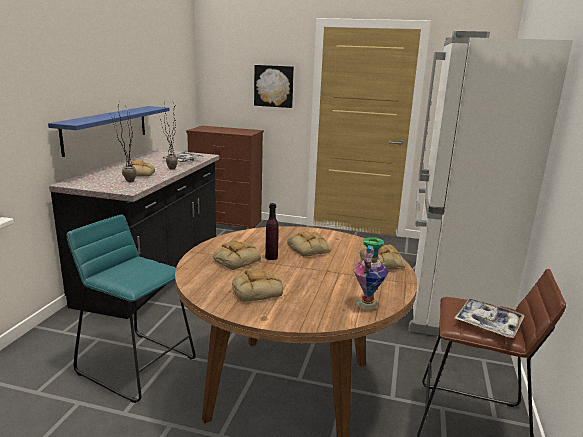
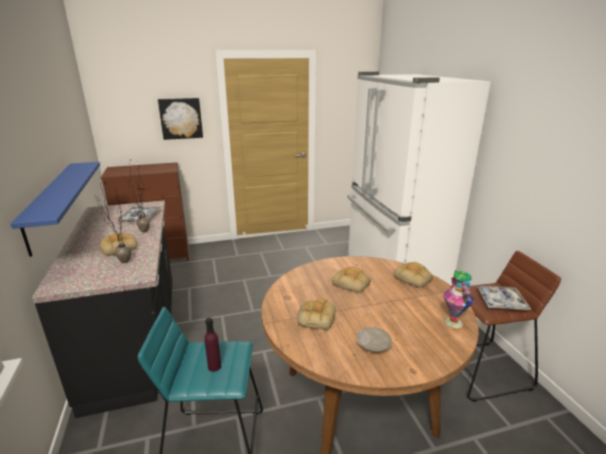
camera: 30 degrees left, 5 degrees up
(257, 291) = (373, 344): bread -> beige plate
(271, 257) = (337, 303): purple bottle -> purple bottle (214, 366)

